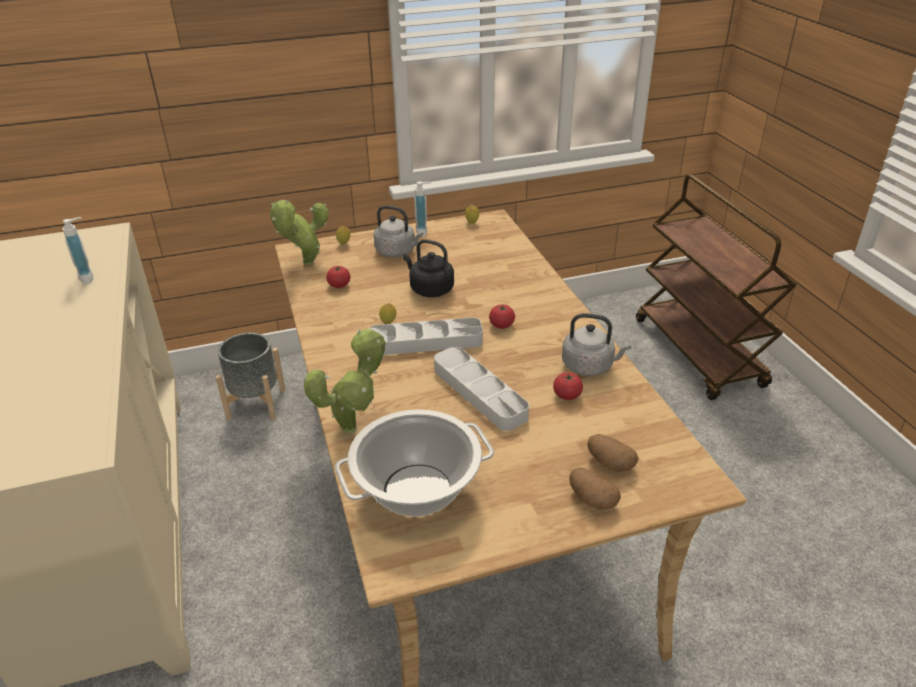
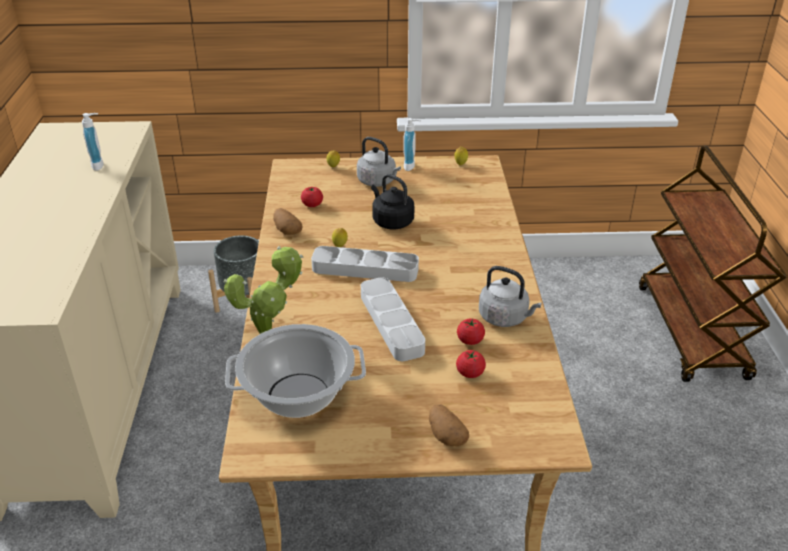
camera: 15 degrees right, 0 degrees up
(305, 264) = (291, 181): potted plant -> none
(501, 325) = (441, 265): tomato -> tomato (470, 373)
(609, 463) = (478, 408): potato -> potato (287, 230)

